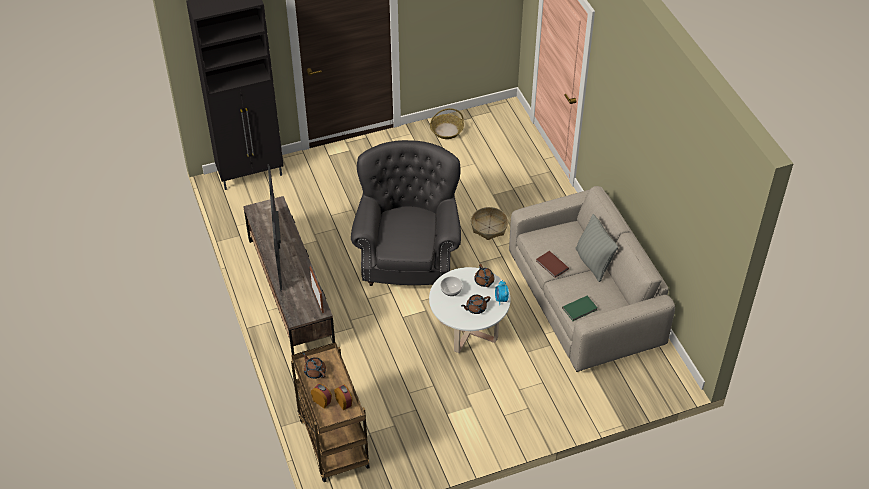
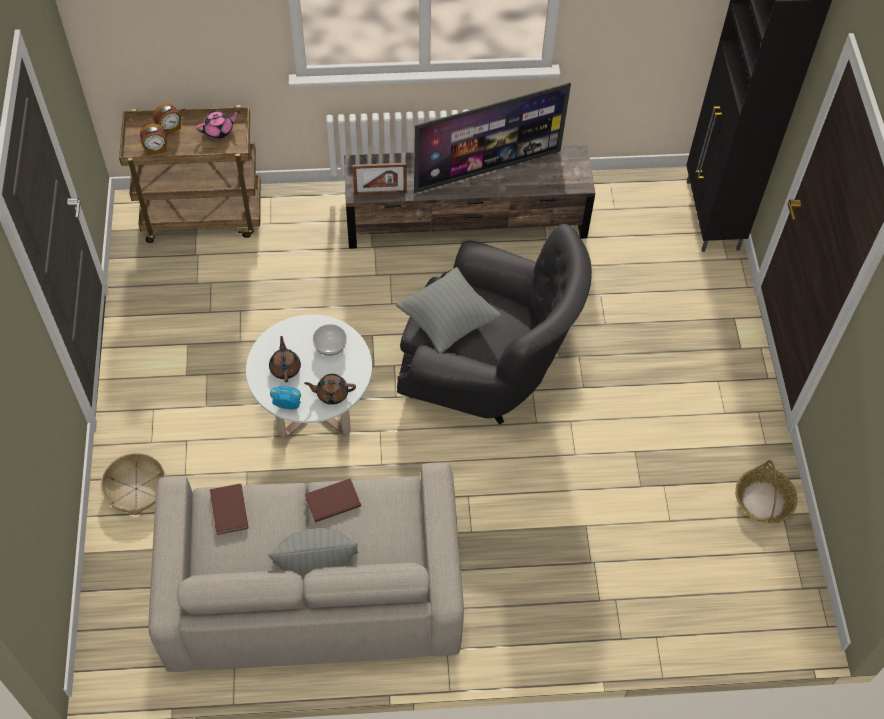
camera: 105 degrees right, 10 degrees up
(279, 250) = (487, 169): television -> television turned 150 degrees clockwise
(314, 371) = (219, 130): brown teapot -> pink teapot
(412, 239) = (447, 321): none -> grey pillow
(489, 227) = (512, 498): basket -> basket (136, 489)
(580, 309) = (228, 511): green book -> brown book

